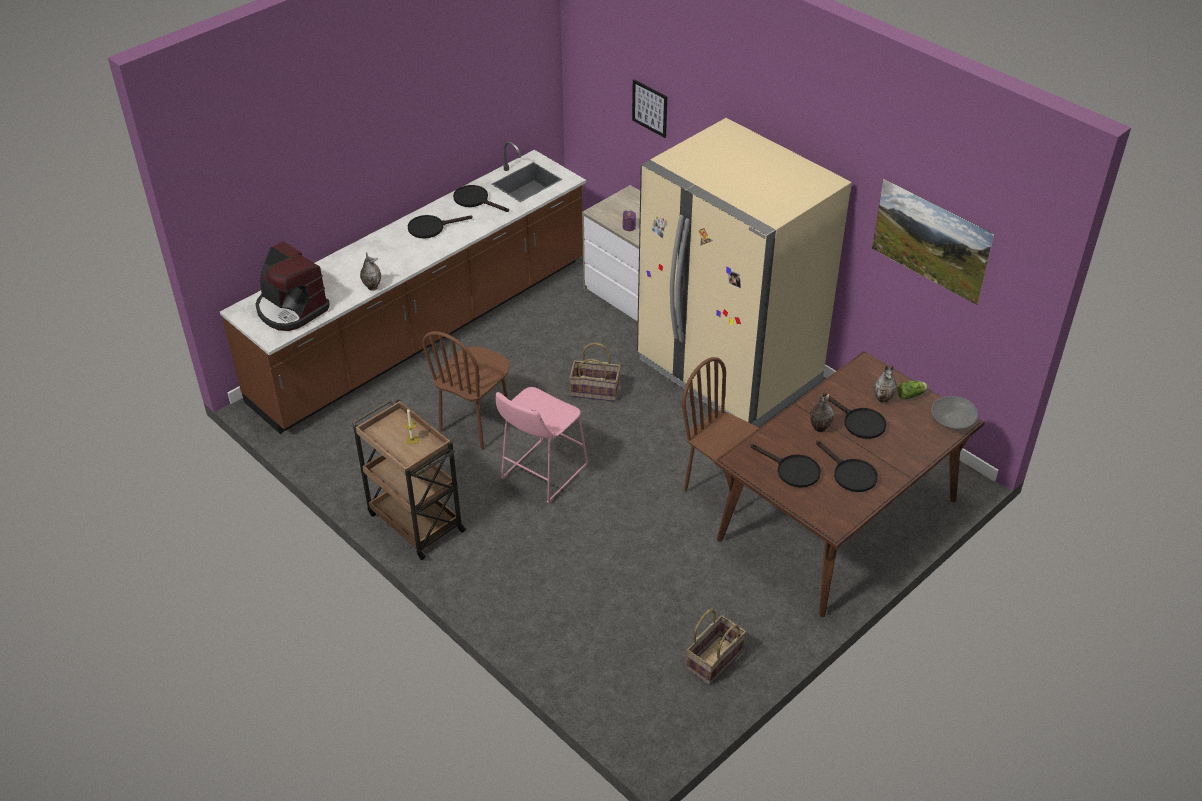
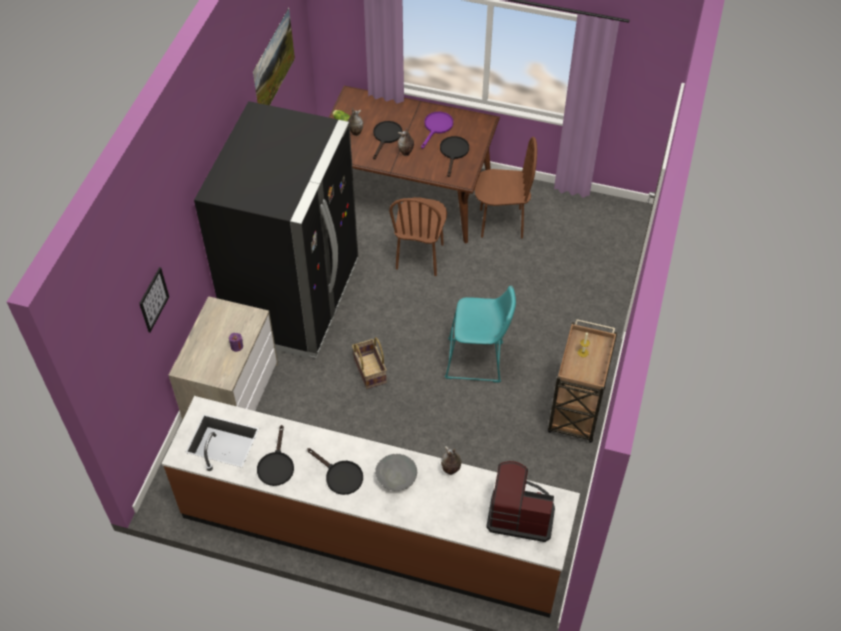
camera: 120 degrees left, 10 degrees up
(291, 309) = (520, 513): coffee machine -> coffee machine turned 90 degrees counterclockwise
(475, 424) = (457, 429): brown chair -> brown chair (501, 223)
(541, 474) = (478, 361): pink stool -> turquoise stool
(714, 659) = (558, 209): basket -> none
(728, 371) = (294, 300): beige fridge -> black fridge
(850, 474) = (437, 127): black frying pan -> purple frying pan
(952, 421) = (354, 98): grey bowl -> grey bowl (396, 477)

